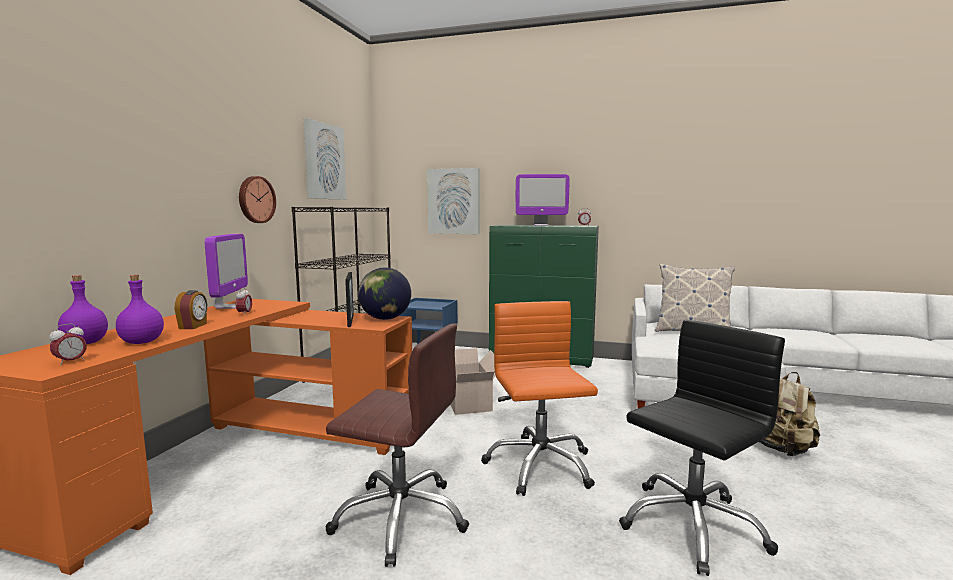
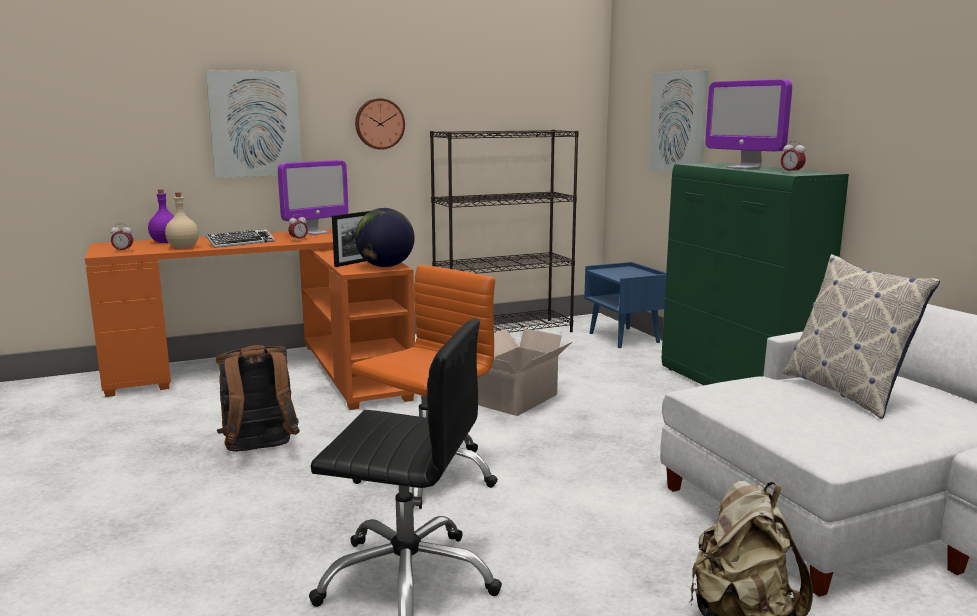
camera: 50 degrees right, 5 degrees up
(141, 342) = (183, 247): purple bottle -> beige bottle
(193, 326) = (241, 243): alarm clock -> keyboard
(324, 161) = (500, 72): picture -> picture (255, 124)
(401, 517) = (260, 451): brown office chair -> brown backpack

